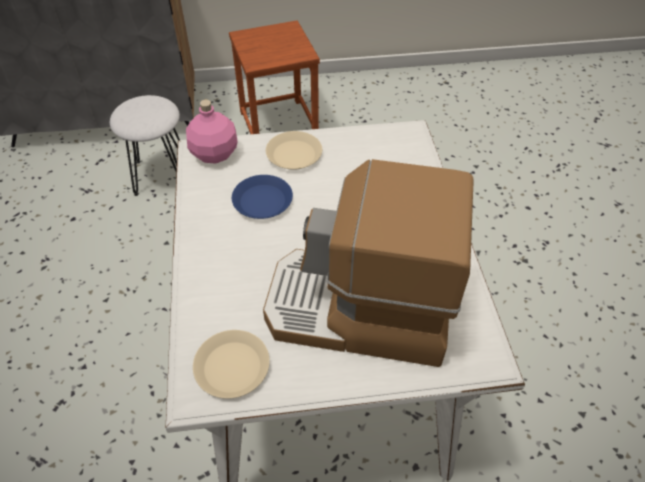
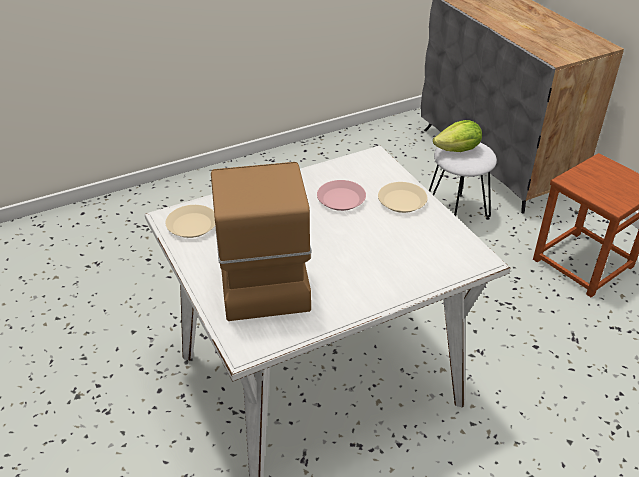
camera: 70 degrees right, 10 degrees down
(136, 116) = (458, 150): none -> lettuce
(215, 154) = (375, 164): pink bottle -> none
(262, 201) = (341, 199): blue plate -> pink plate

